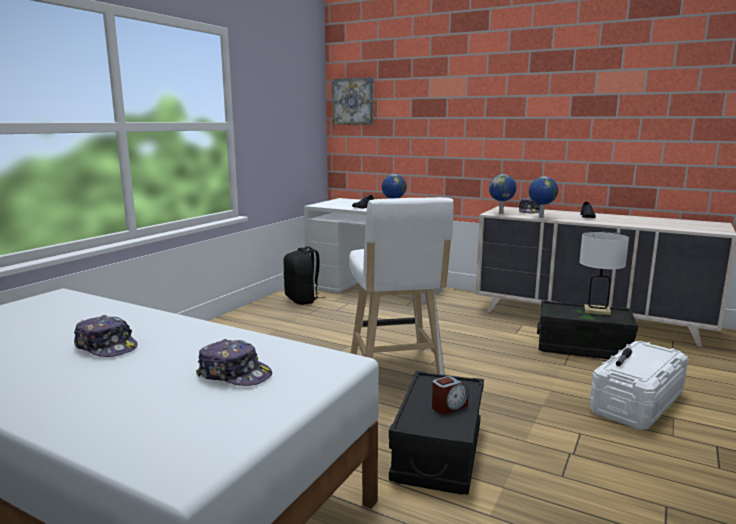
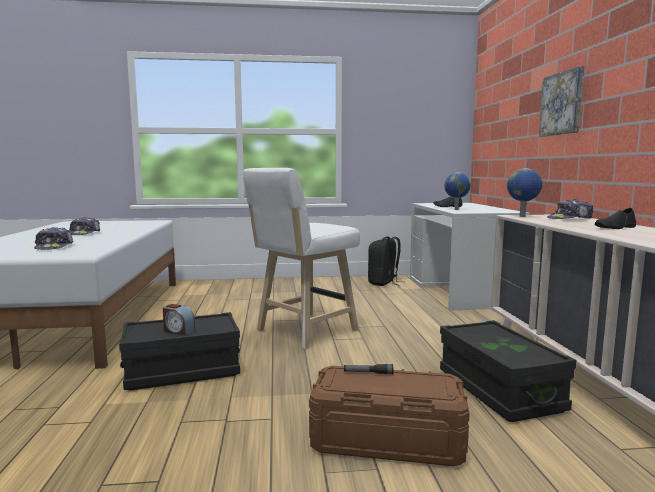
camera: 55 degrees right, 5 degrees down
(353, 101) = (486, 107): picture -> picture (562, 103)
(540, 217) = (543, 222): globe -> none
(597, 310) = (520, 345): white table lamp -> none
(637, 402) = (387, 440): white storage box -> brown storage box

